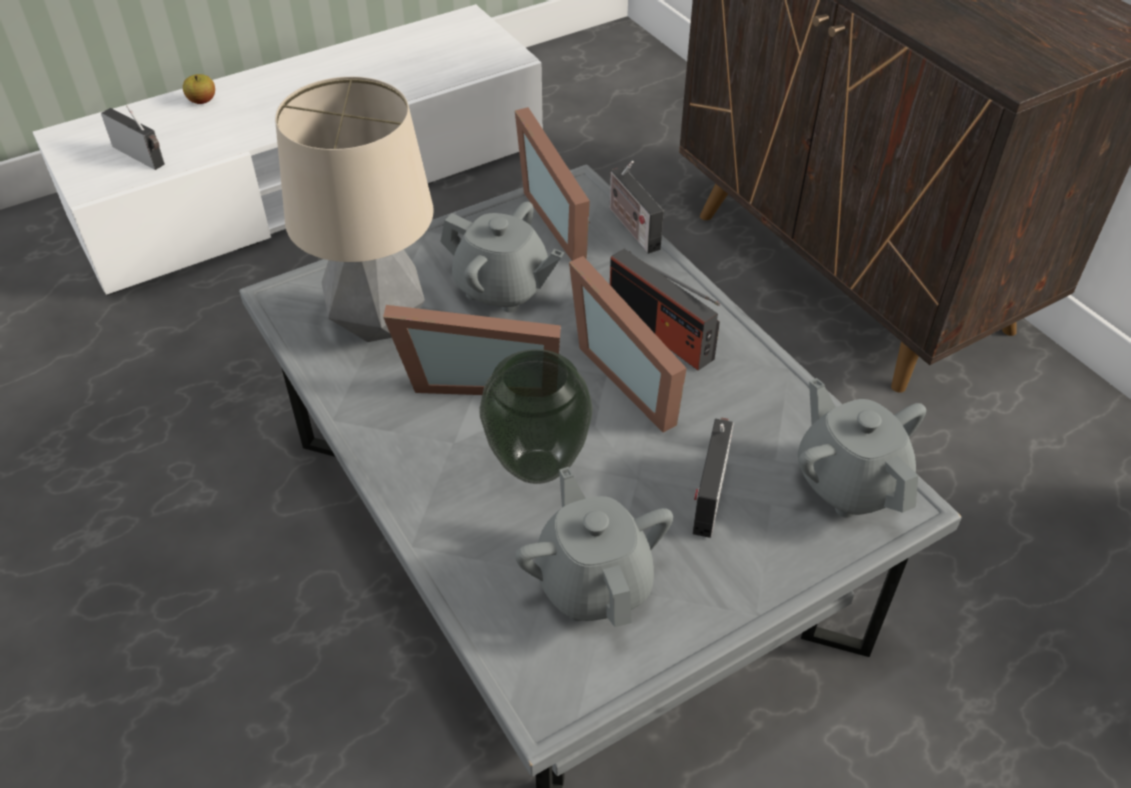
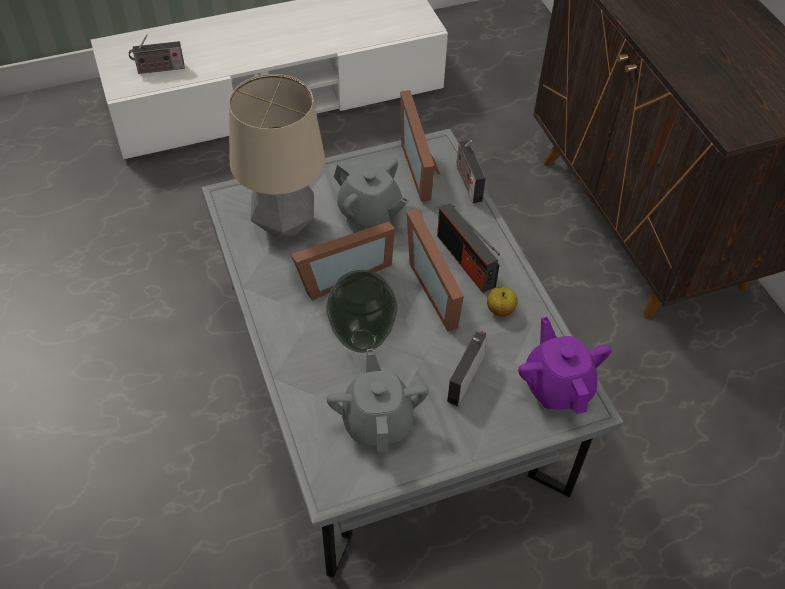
camera: 10 degrees right, 5 degrees up
(141, 156) = (158, 69): radio -> radio turned 120 degrees clockwise
(202, 101) = (206, 31): apple -> apple (500, 310)
(480, 377) = (340, 274): picture frame -> picture frame turned 45 degrees counterclockwise
(849, 482) = (557, 386): grey teapot -> purple teapot

